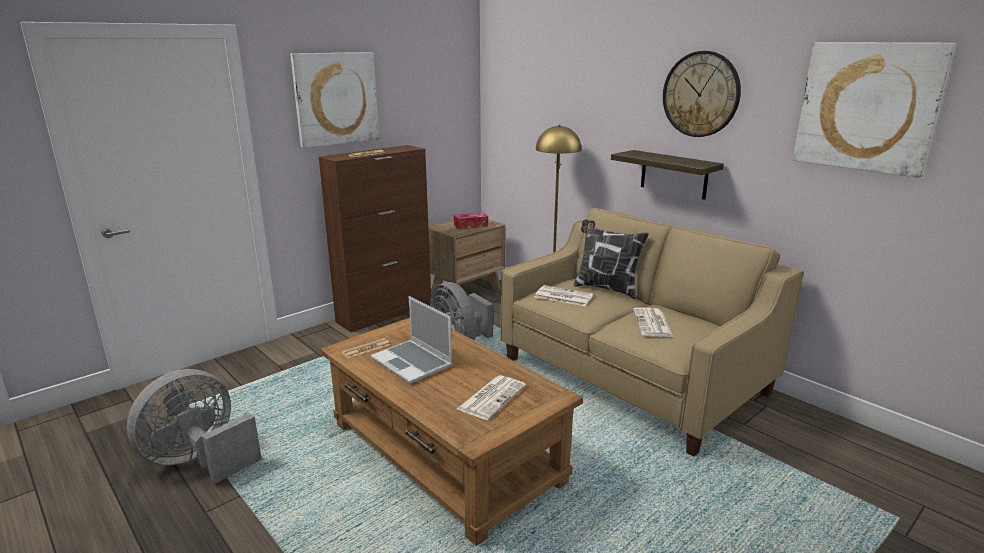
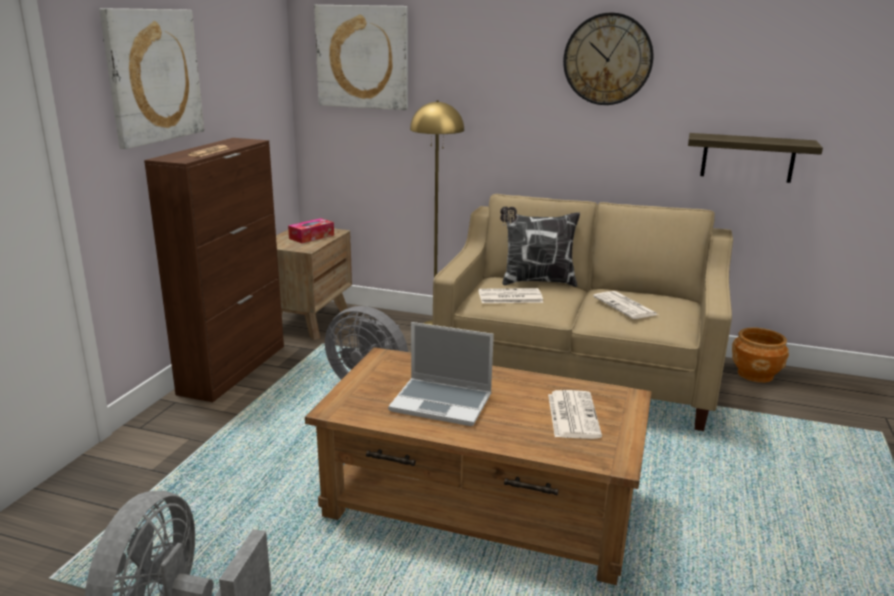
camera: 30 degrees left, 0 degrees up
(366, 349) = (366, 402): newspaper -> none
(674, 174) = (578, 148): shelf -> shelf (747, 158)
(812, 423) = (755, 374): none -> brown planter
(867, 107) = (783, 66): picture -> picture (362, 57)

